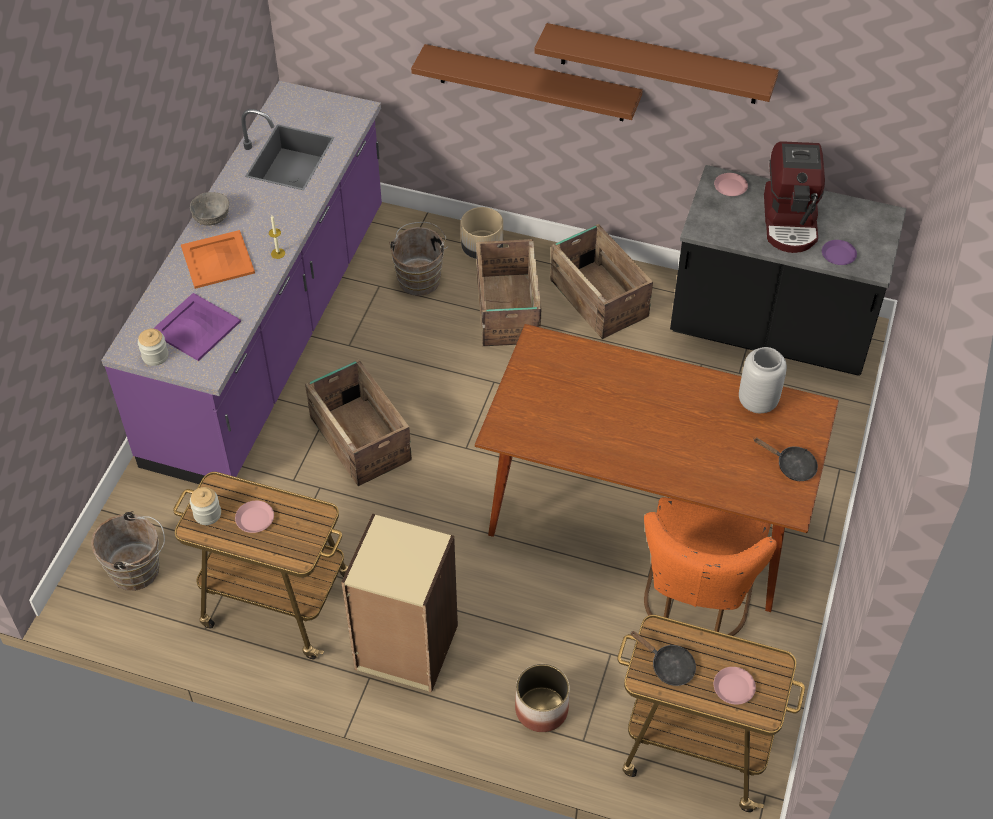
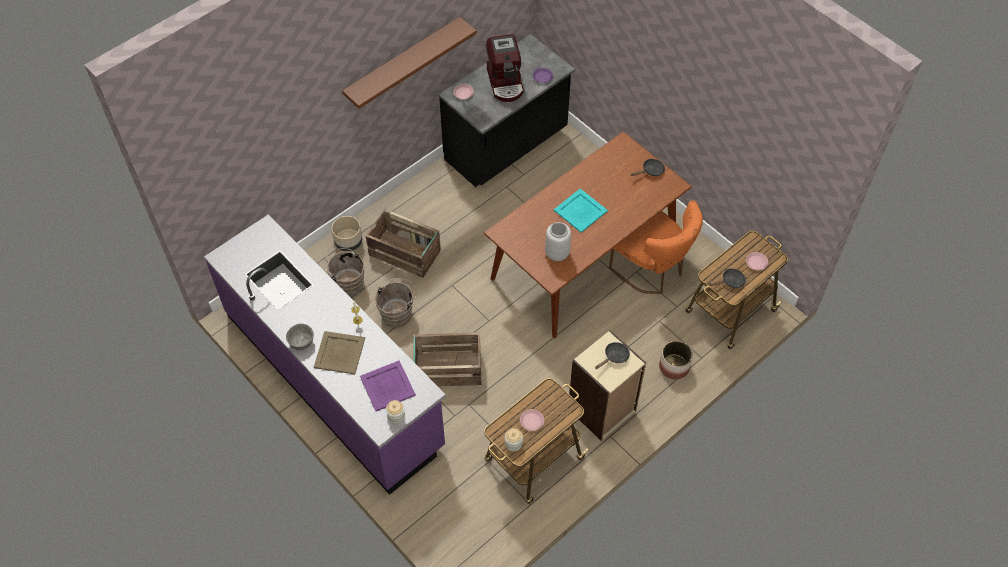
camera: 60 degrees left, 5 degrees up
(139, 570) = (468, 523): brown bucket -> brown bucket (398, 313)
(217, 260) = (340, 353): orange tray -> beige tray
(409, 561) = (614, 357): none -> black frying pan
(531, 83) = (340, 130): brown shelf -> none
(598, 297) = (427, 207): crate -> none
(646, 412) = (580, 210): none -> turquoise tray
(758, 402) = (604, 162): grey vase -> grey vase (557, 253)
(791, 221) = (506, 82): coffee machine -> coffee machine turned 45 degrees clockwise

